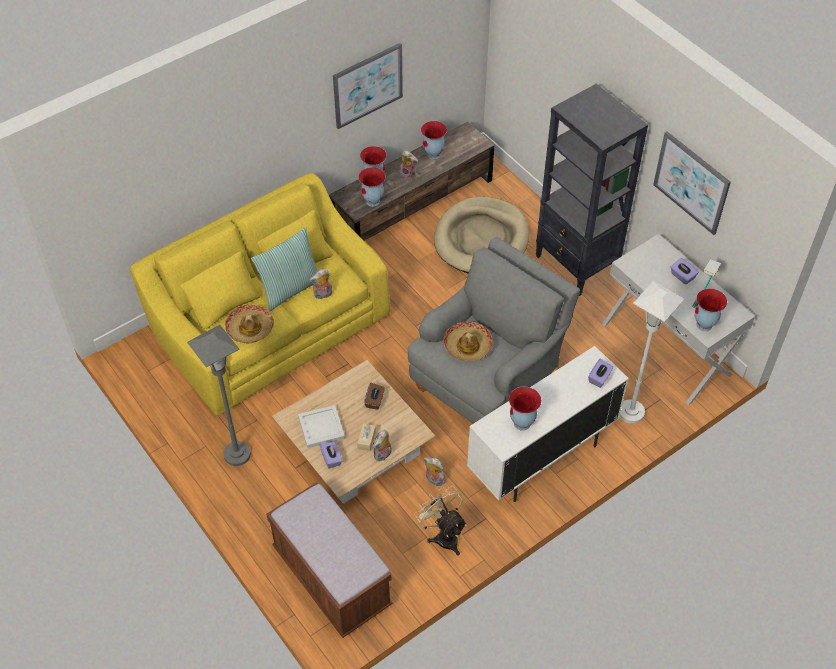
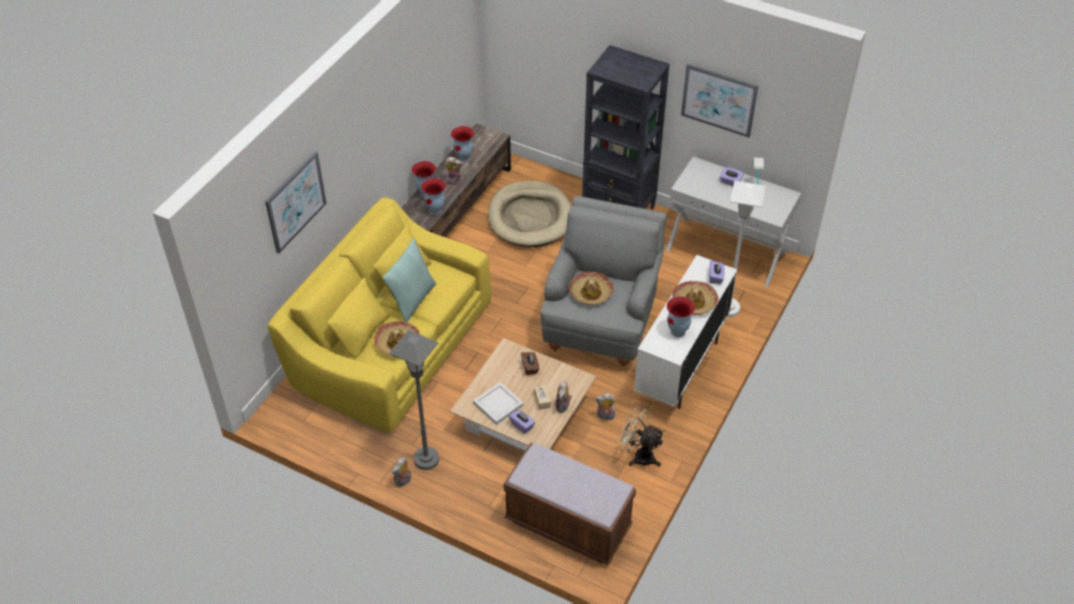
camera: 25 degrees left, 5 degrees down
(323, 295) = (443, 295): plush toy -> plush toy (403, 482)
(367, 85) = (410, 105): picture -> picture (295, 202)
(559, 397) = (694, 302): none -> hat
(704, 325) = (769, 212): vase -> none

